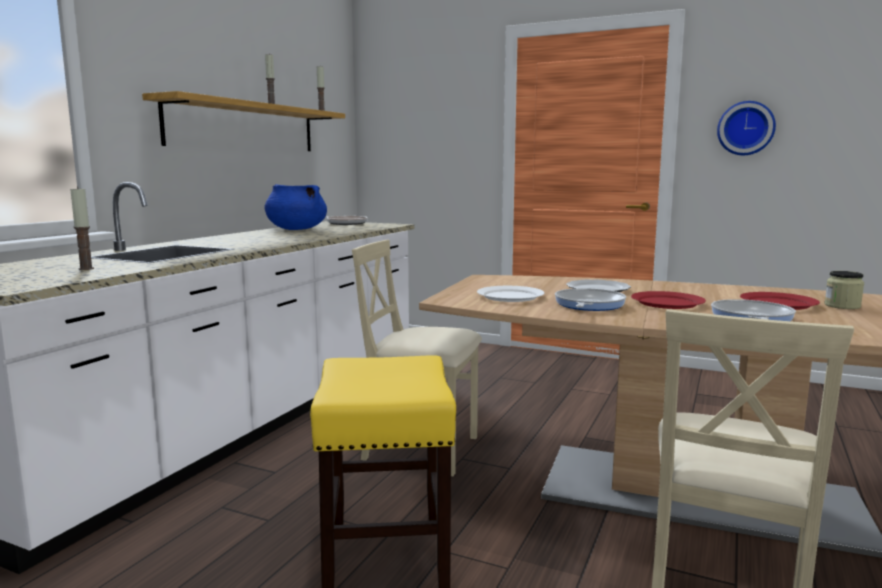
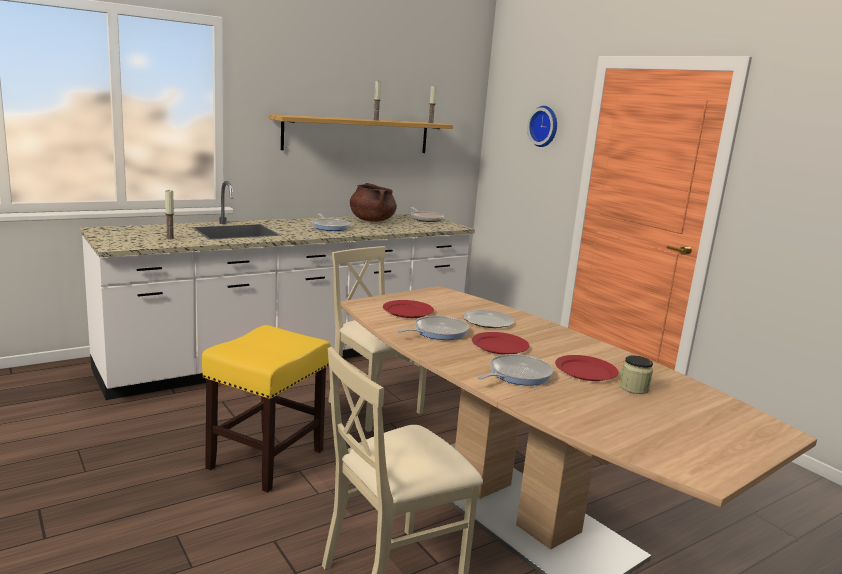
camera: 30 degrees right, 5 degrees up
(268, 237) = (330, 227): none -> frying pan
(296, 229) = (372, 220): blue cooking pot -> brown cooking pot
(510, 296) = (408, 311): white plate -> red plate
(745, 128) = (789, 189): wall clock -> wall clock (545, 126)

